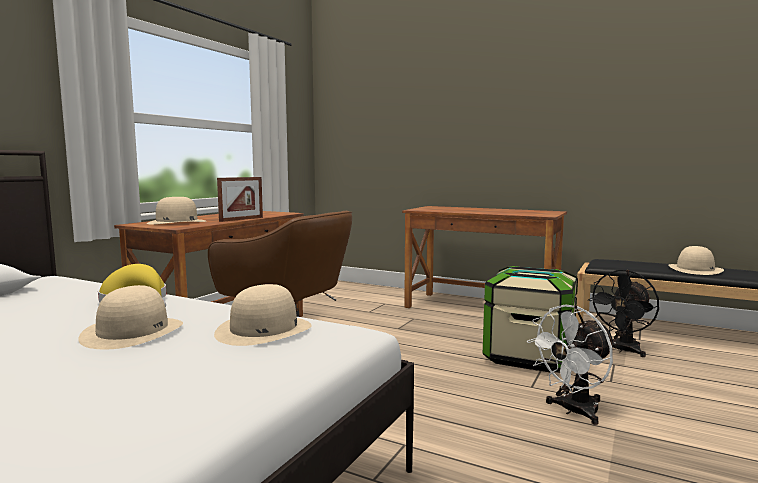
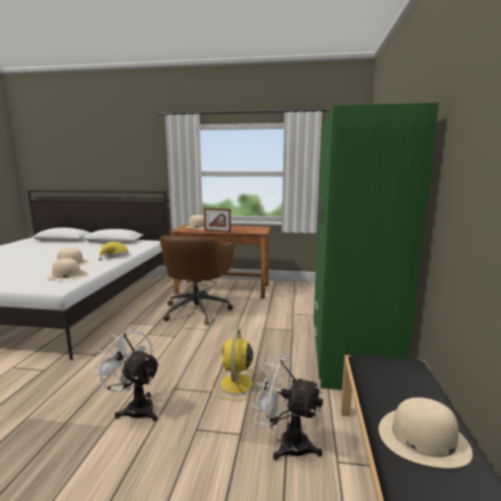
camera: 70 degrees right, 5 degrees up
(481, 309) = (349, 353): brown desk -> green wardrobe
(529, 356) = (236, 385): storage box -> yellow fan
(622, 350) = (286, 443): black fan -> white fan

